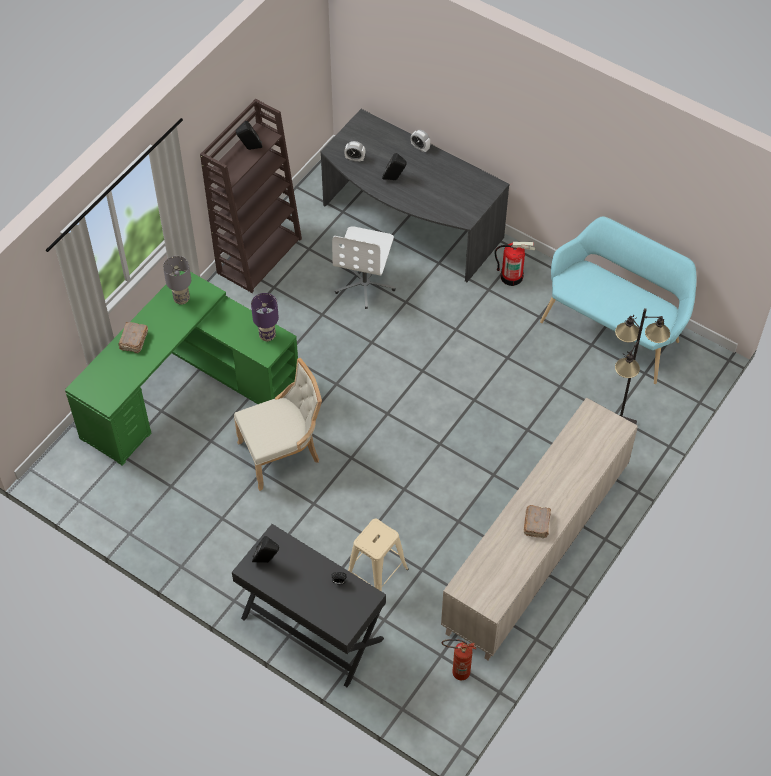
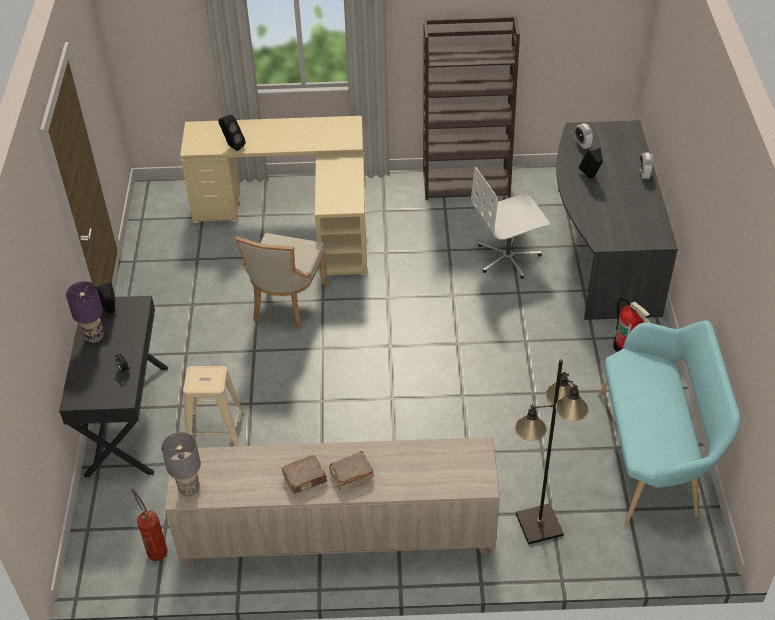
camera: 55 degrees right, 10 degrees down
(133, 341) = (264, 129): brown book -> brown book (351, 475)
(181, 299) = (329, 131): grey table lamp -> grey table lamp (189, 489)
(186, 386) = (298, 215): green desk -> beige desk
(250, 148) = (480, 54): black speaker -> black speaker (232, 146)
(267, 336) = (346, 197): purple table lamp -> purple table lamp (94, 337)
(282, 453) = (286, 304): beige chair -> beige chair turned 75 degrees clockwise

